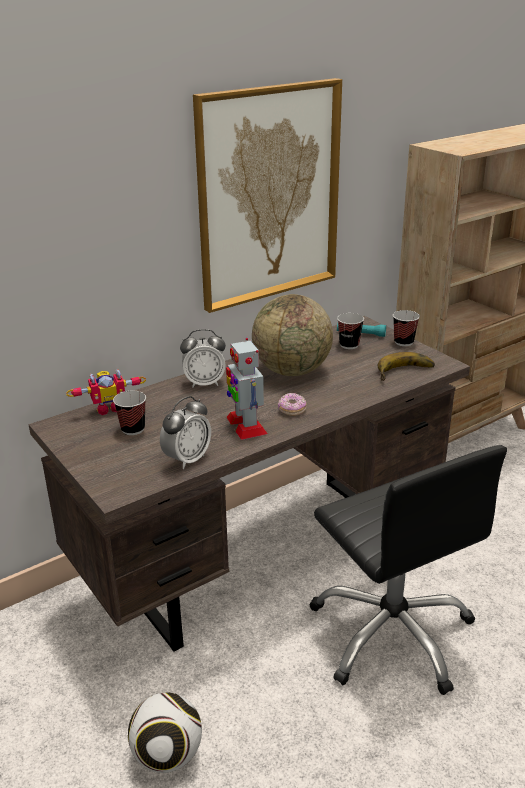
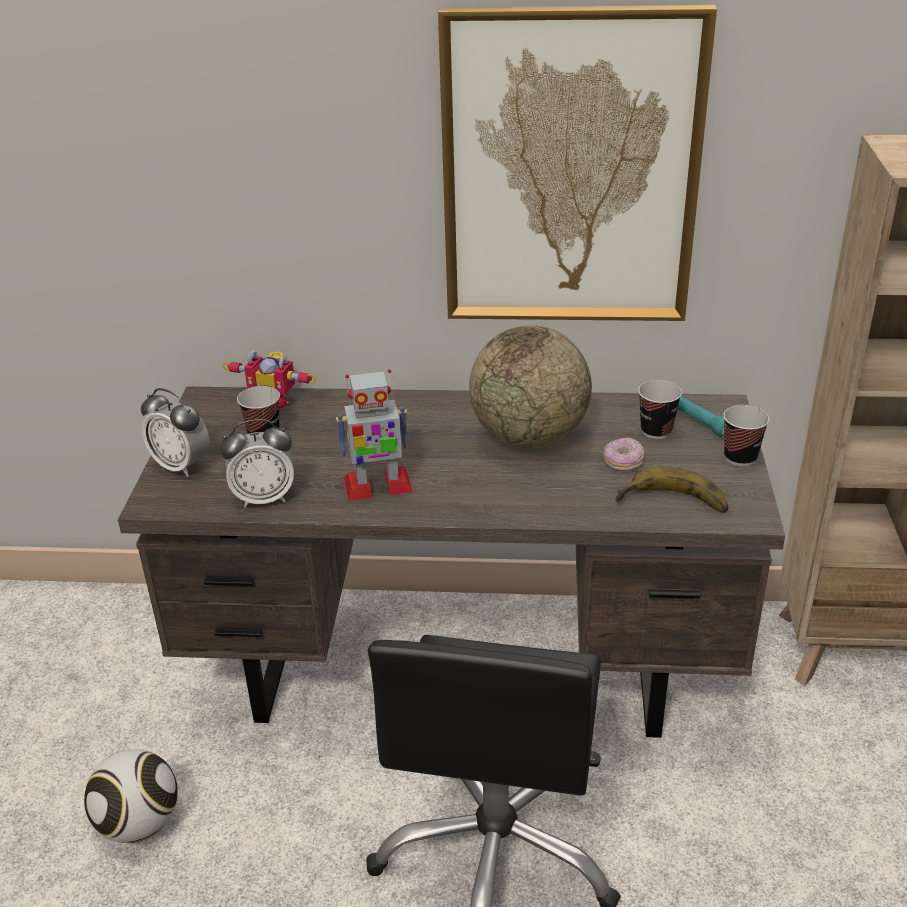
camera: 40 degrees right, 5 degrees up
(204, 383) = (409, 411): alarm clock -> alarm clock (181, 466)
(246, 425) = (377, 485): toy robot -> toy robot turned 120 degrees counterclockwise
(292, 410) = (453, 490): donut -> donut (623, 462)

